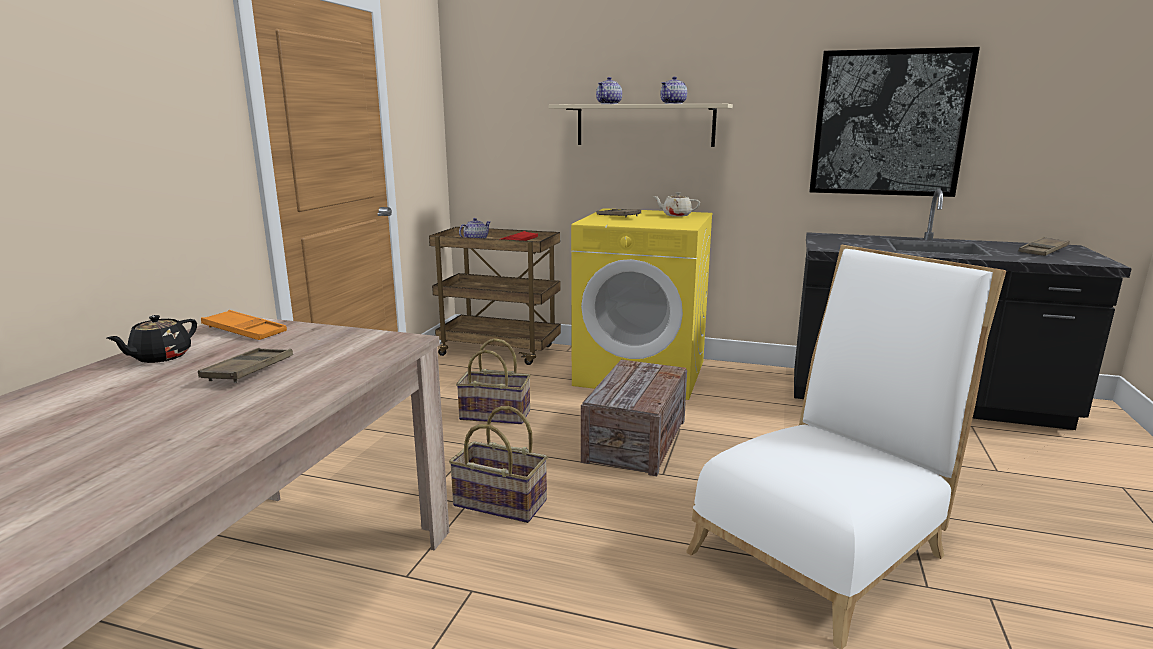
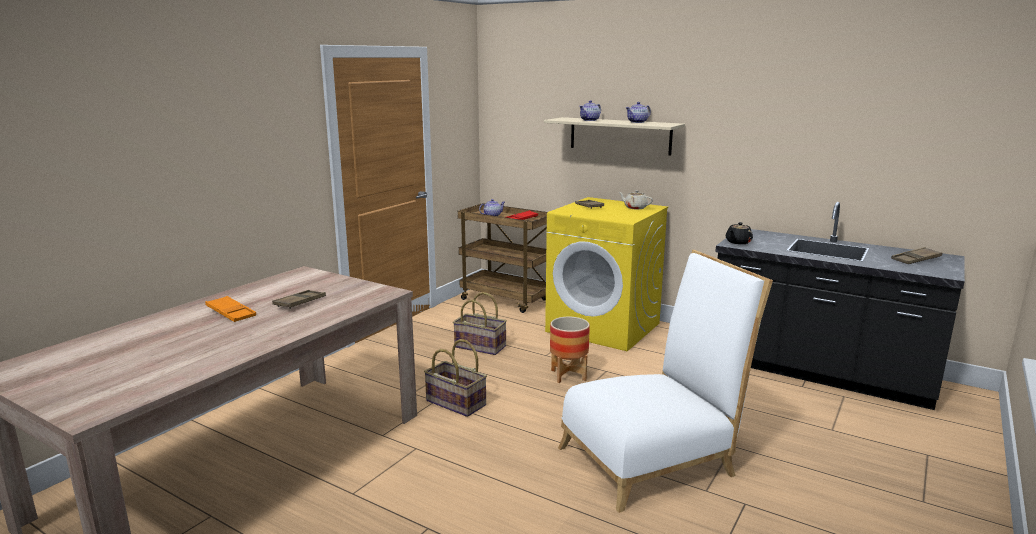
camera: 15 degrees right, 0 degrees up
(160, 357) = (259, 290): black teapot -> black teapot (738, 242)
(245, 331) = (307, 278): orange tray -> orange tray (231, 313)
(635, 440) = (568, 375): crate -> planter
(888, 123) = (805, 145): picture -> none

